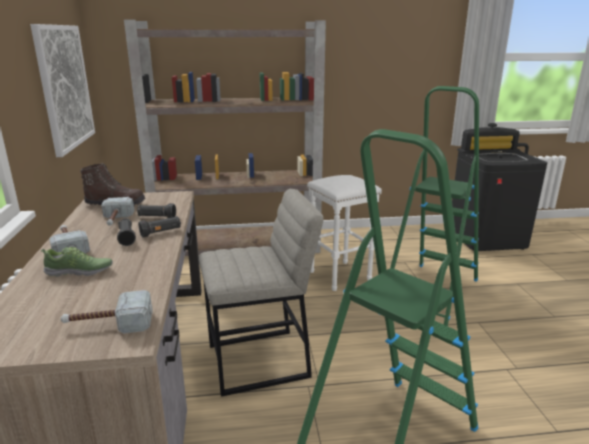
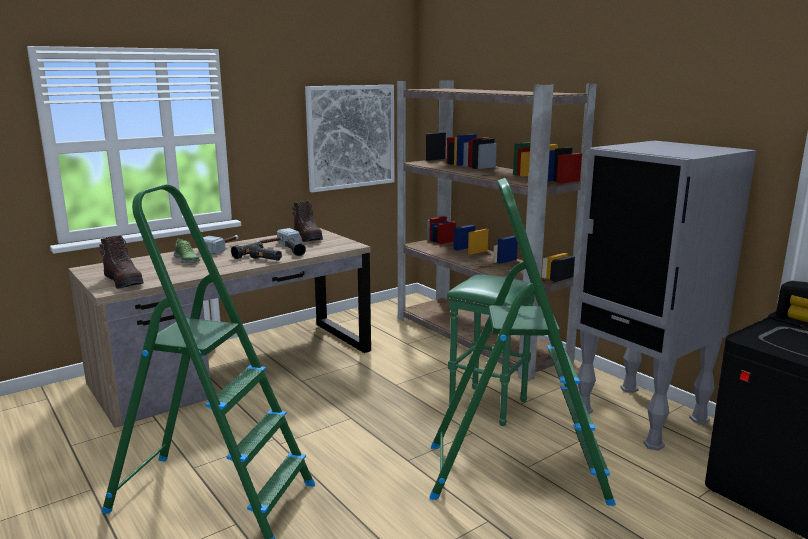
camera: 60 degrees right, 5 degrees down
(109, 325) = (124, 282): hammer -> brown boot
(261, 360) = (293, 408): grey chair -> none
(340, 275) = (490, 405): white stool -> green stool
(392, 239) = (640, 415): none -> grey cabinet

